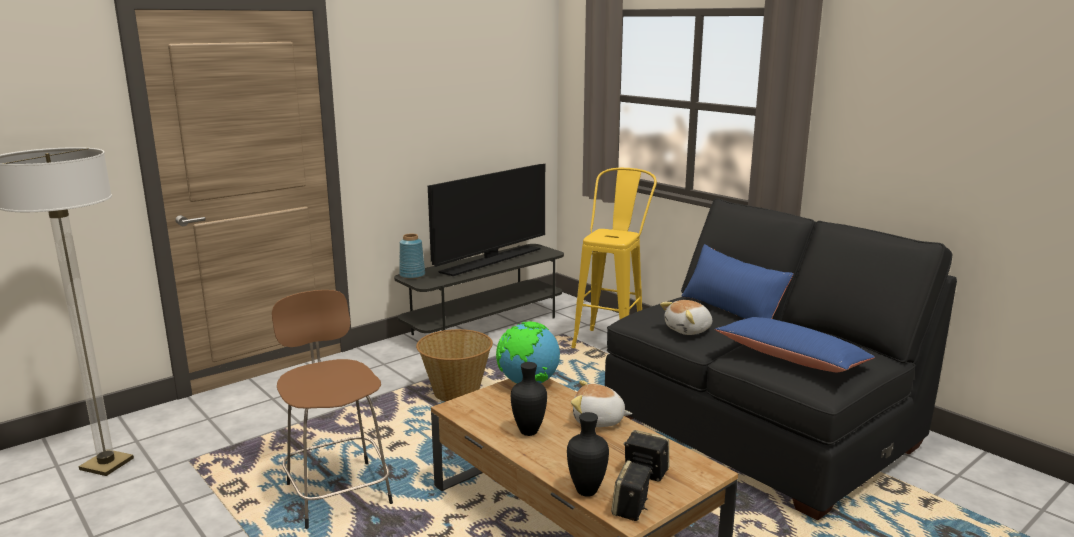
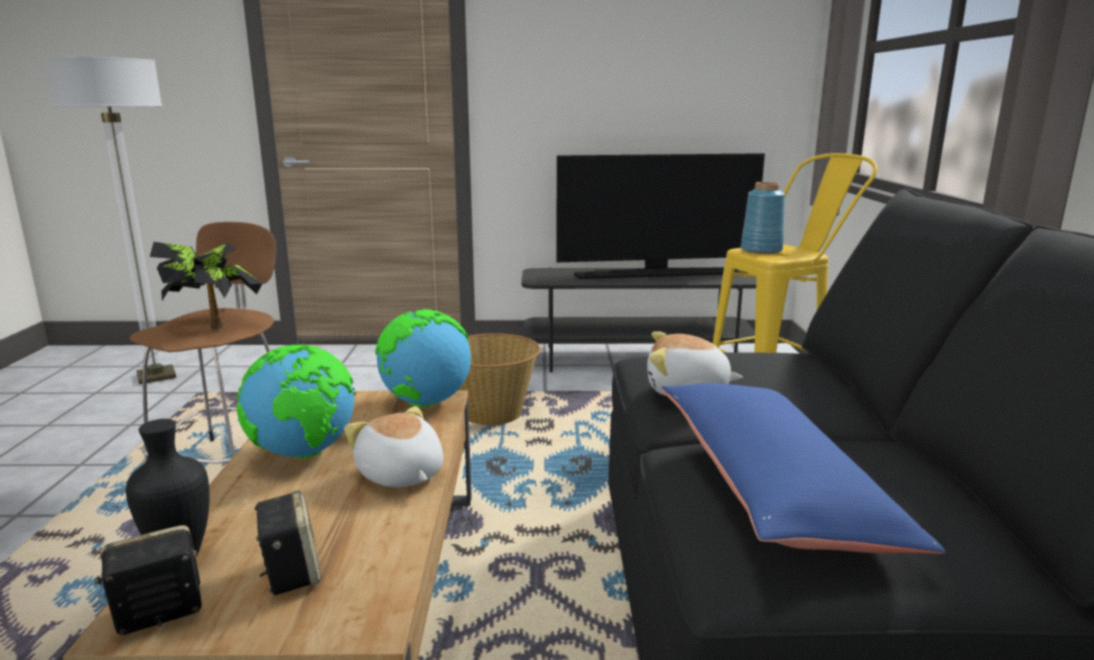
camera: 40 degrees right, 0 degrees up
(329, 378) = (213, 325): none -> potted plant
(412, 275) = (542, 271): blue vase -> blue vase (760, 250)
(529, 431) = (305, 453): black vase -> globe
(732, 310) = (827, 387): blue pillow -> none

